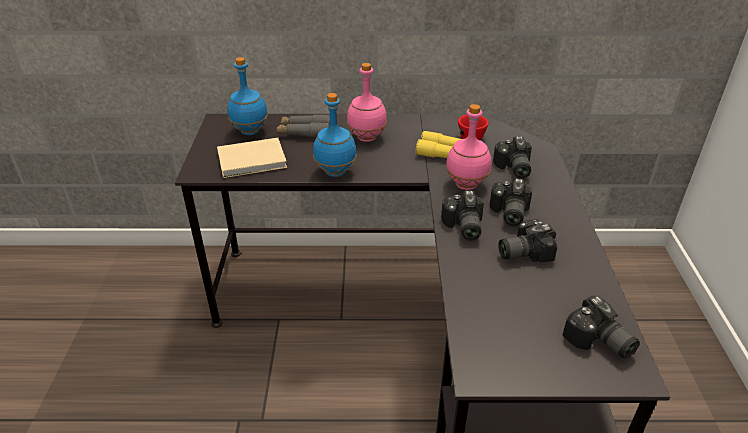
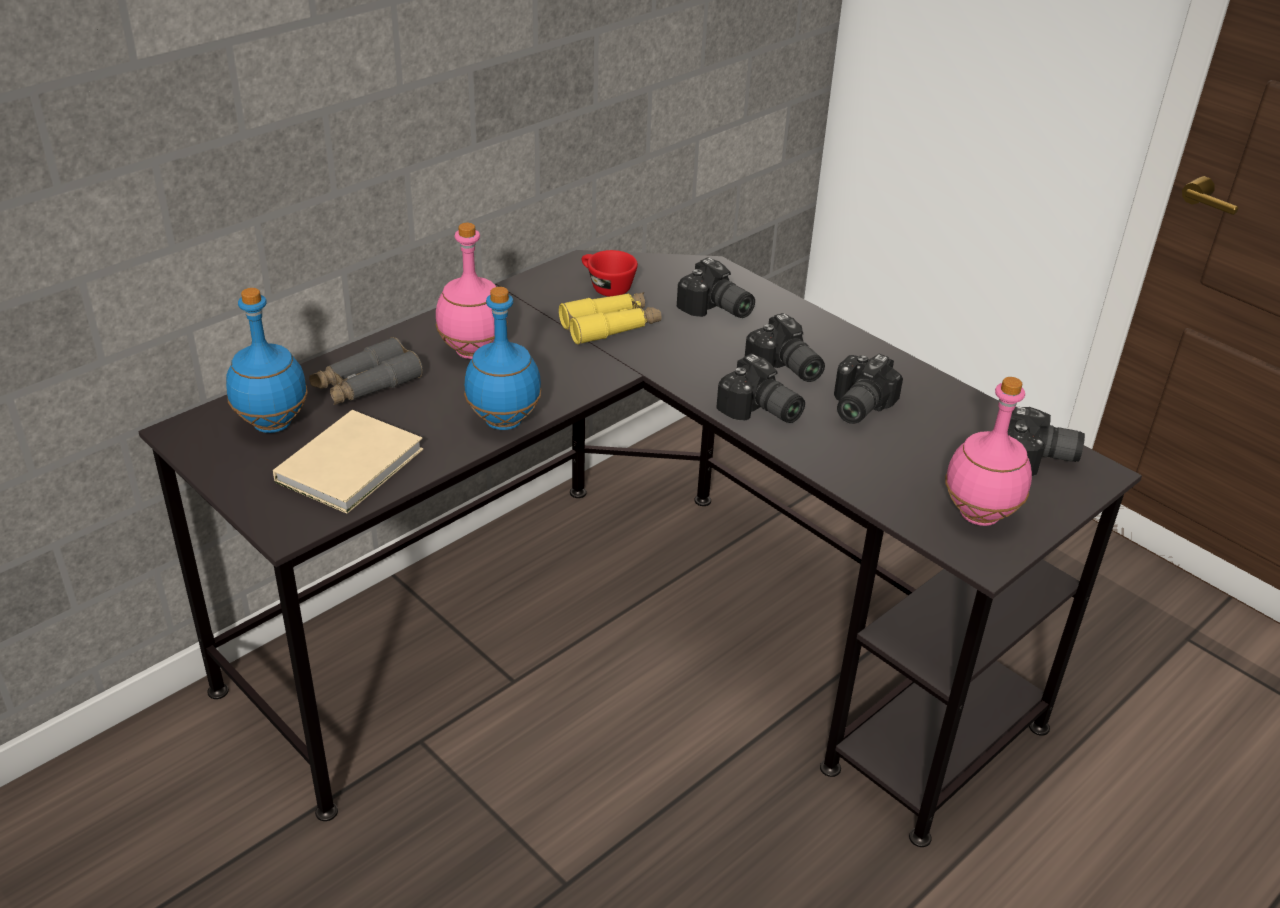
camera: 45 degrees left, 0 degrees up
(466, 184) = (691, 356): pink bottle -> pink bottle (978, 514)

